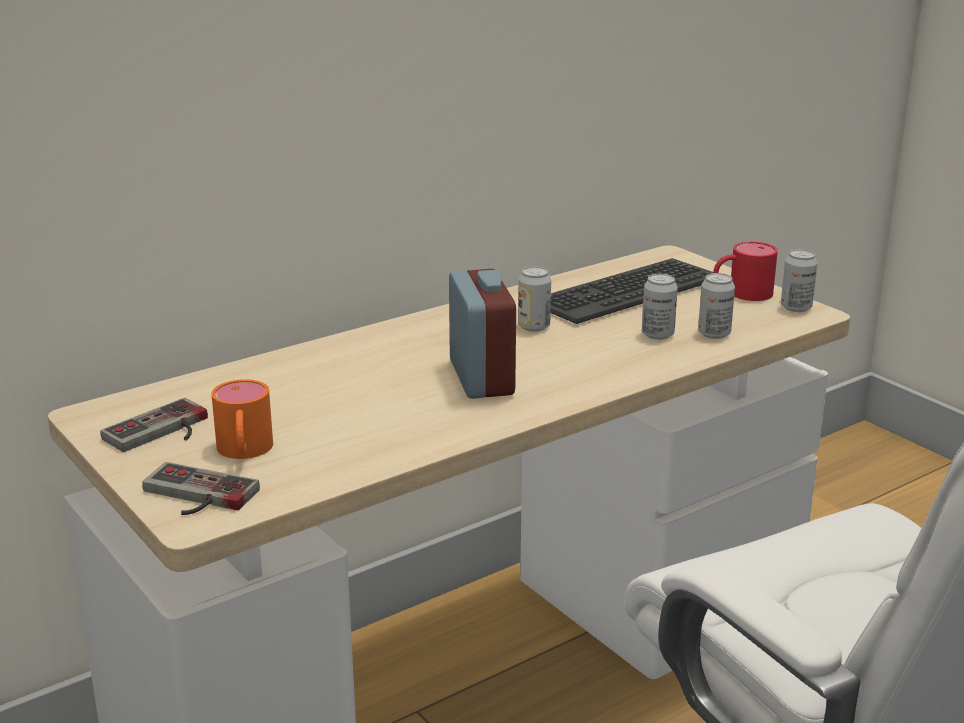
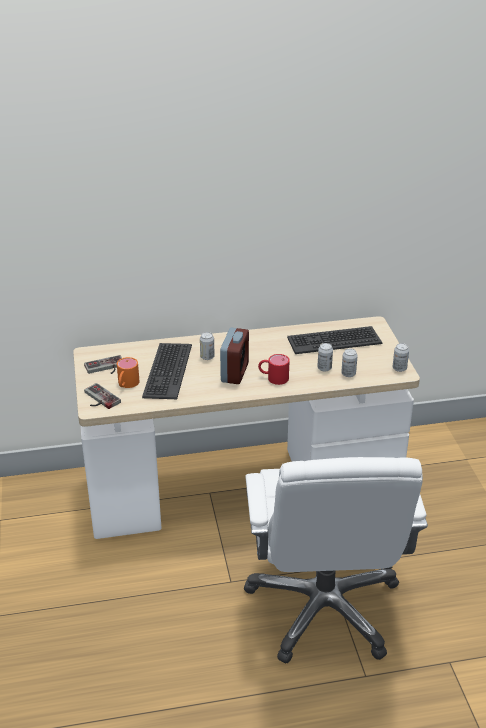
camera: 25 degrees right, 10 degrees up
(322, 407) = (167, 371): none -> keyboard
(534, 327) = (277, 351): can -> can (207, 357)
(741, 293) = (383, 354): red mug -> red mug (273, 377)

